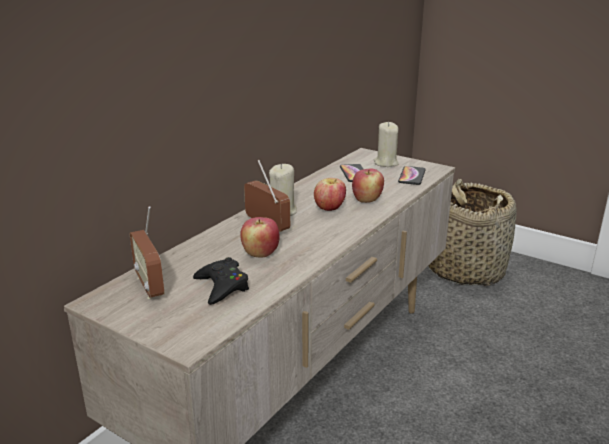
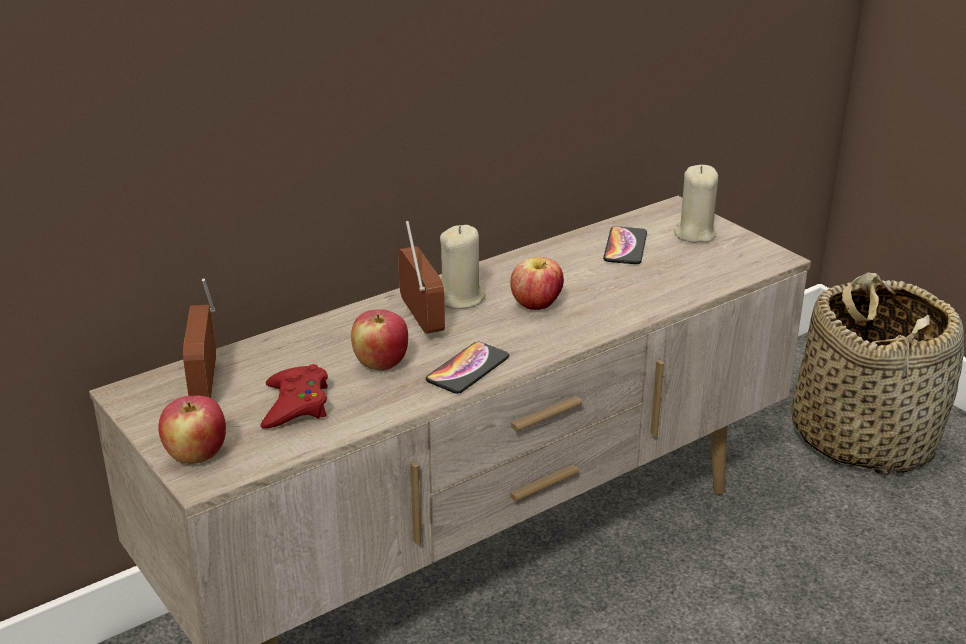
camera: 20 degrees right, 5 degrees up
(222, 286) = (296, 405): black game controller -> red game controller
(366, 200) = (606, 300): apple -> apple (196, 455)
(412, 176) = (718, 267): phone -> phone (468, 369)

